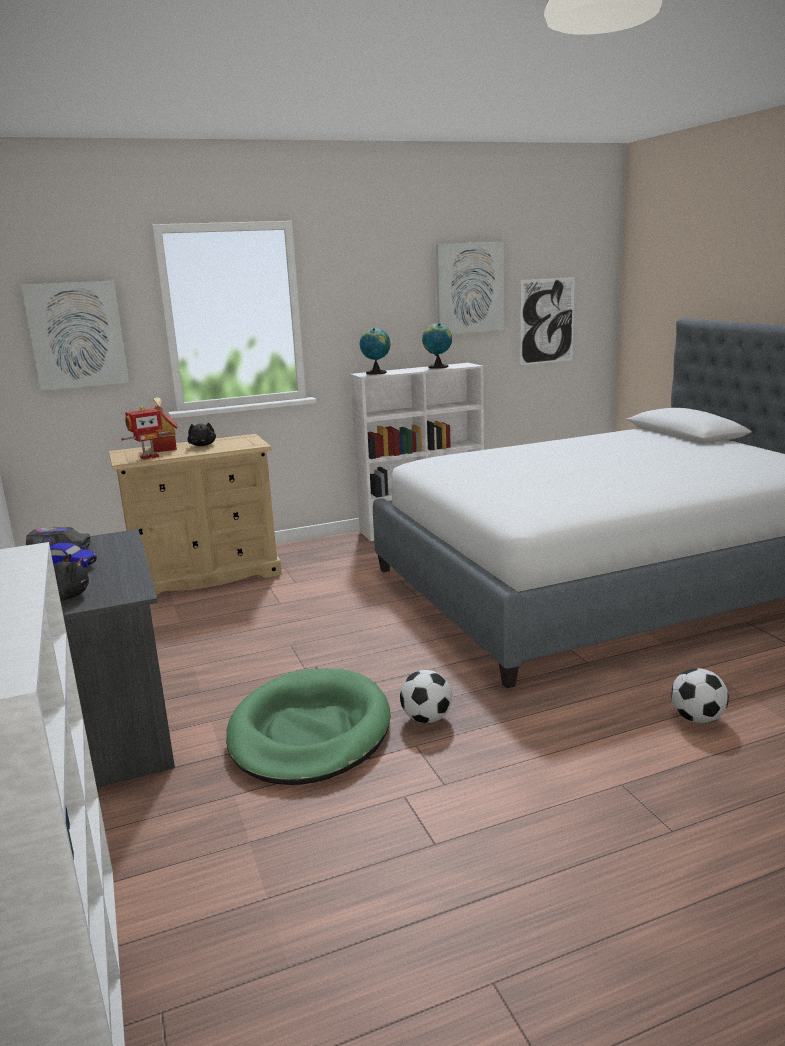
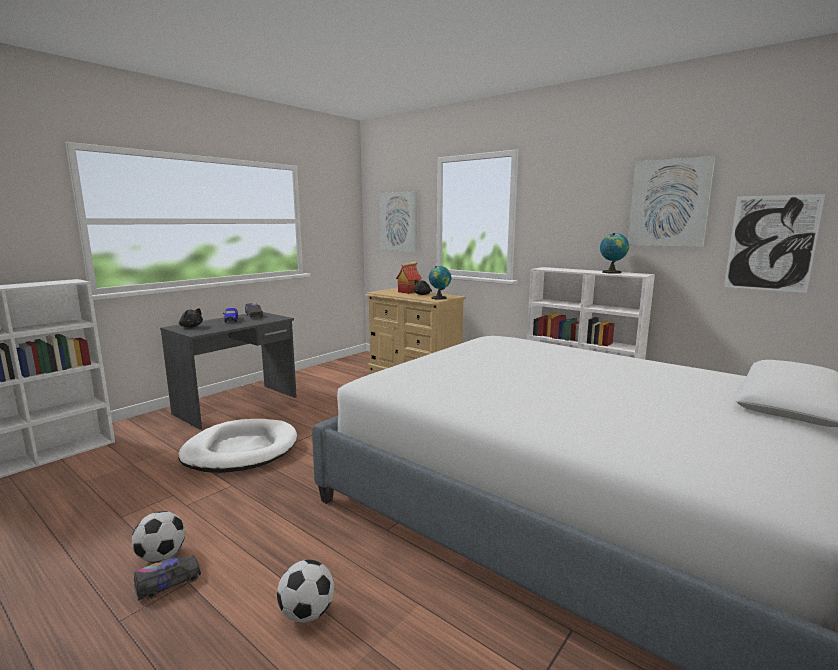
camera: 60 degrees right, 5 degrees down
(149, 457) = (387, 293): toy robot -> none
(309, 732) = (240, 450): green dog bed -> white dog bed
(376, 372) = (555, 268): globe -> globe (440, 298)
(426, 719) = (266, 481): football -> football (161, 556)
(619, 797) = (168, 583): none -> toy truck

